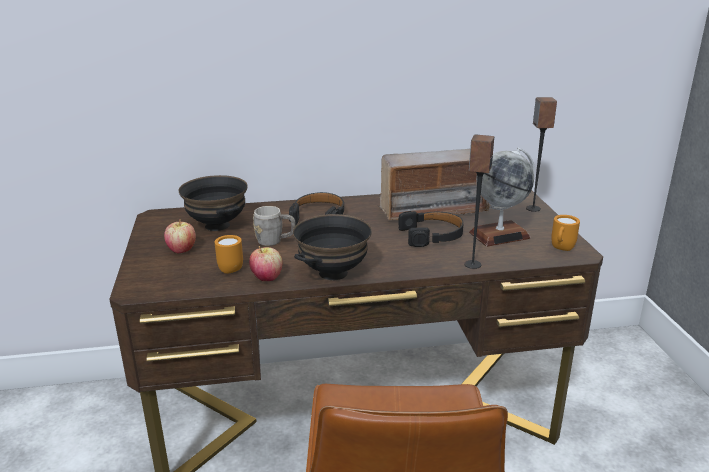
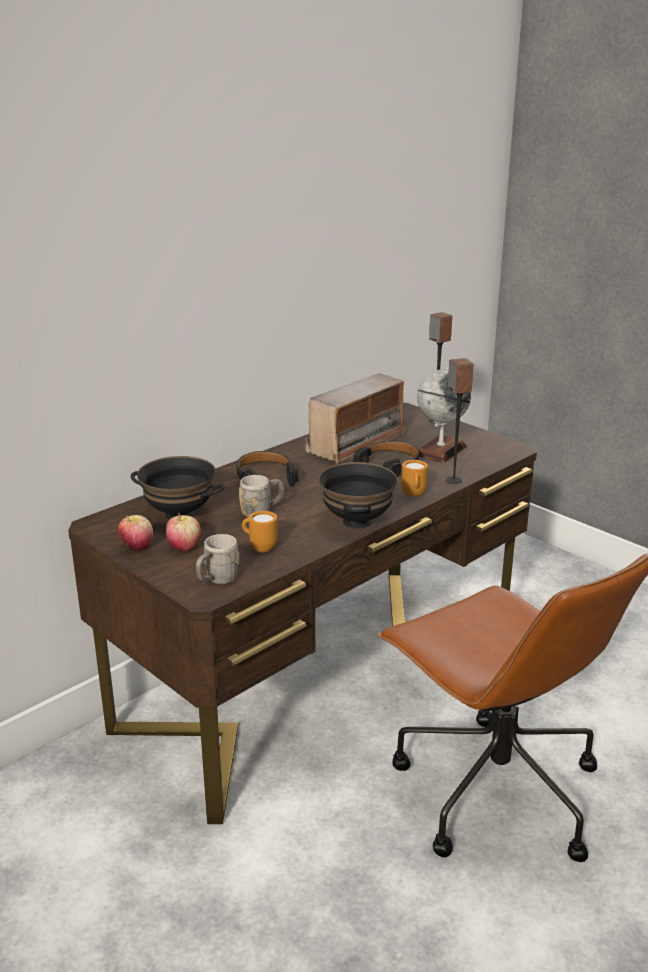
camera: 35 degrees left, 0 degrees up
(161, 283) = (217, 580): none -> grey mug
(267, 278) = (307, 544): apple -> apple (137, 547)
(561, 249) = (499, 449): orange mug -> orange mug (414, 495)

